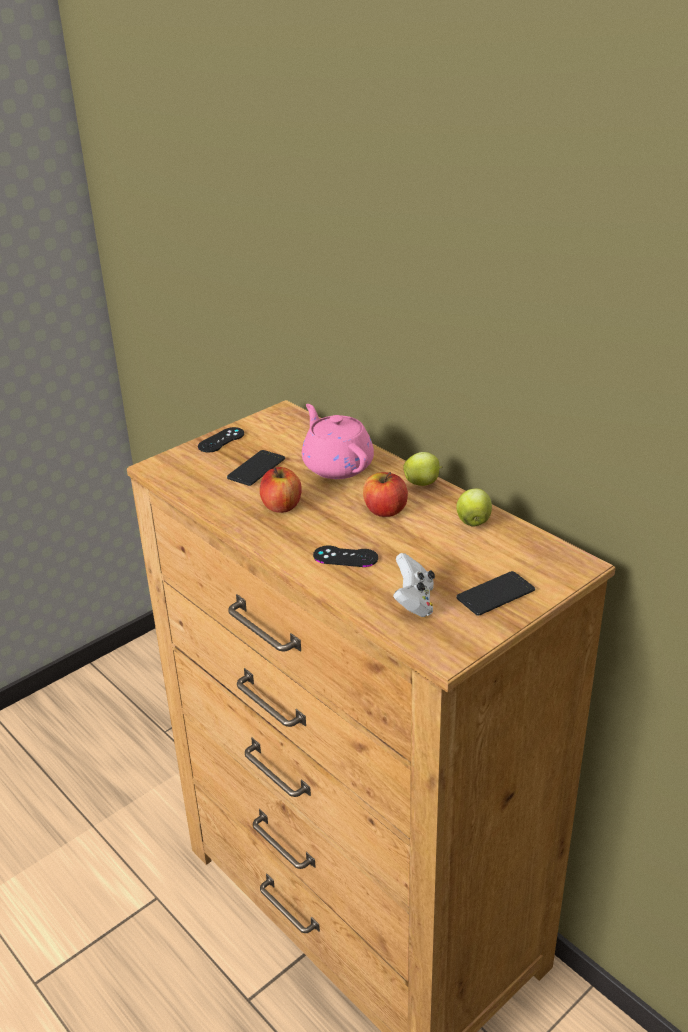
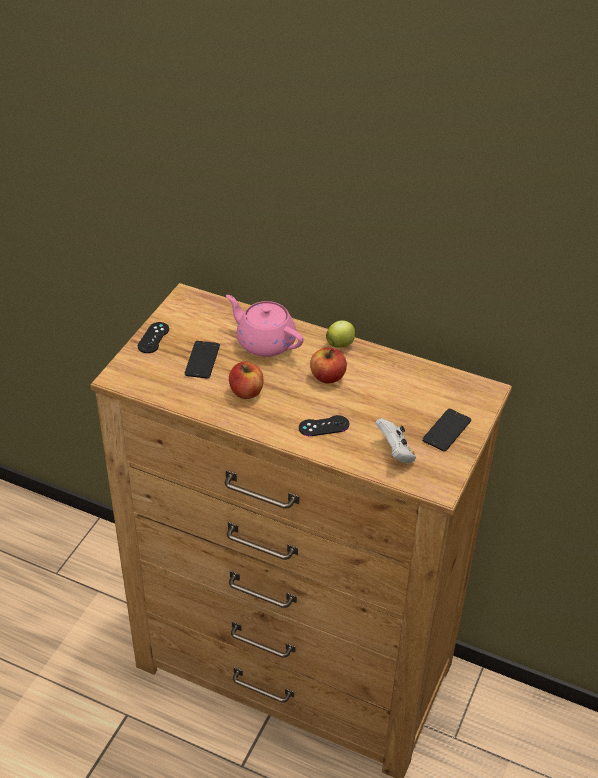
camera: 25 degrees left, 10 degrees up
(473, 522) = (397, 371): apple -> none

